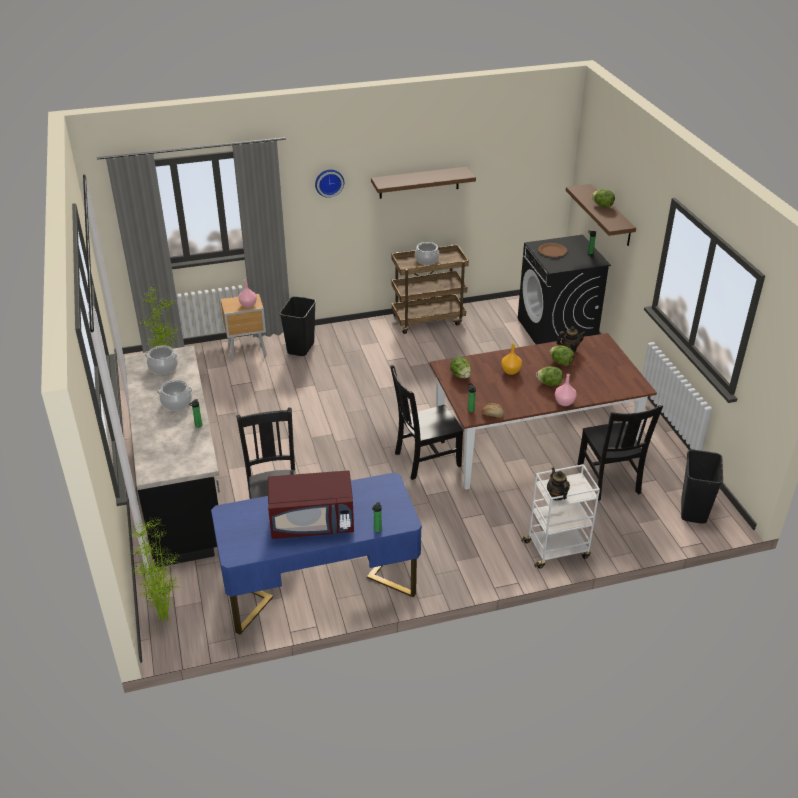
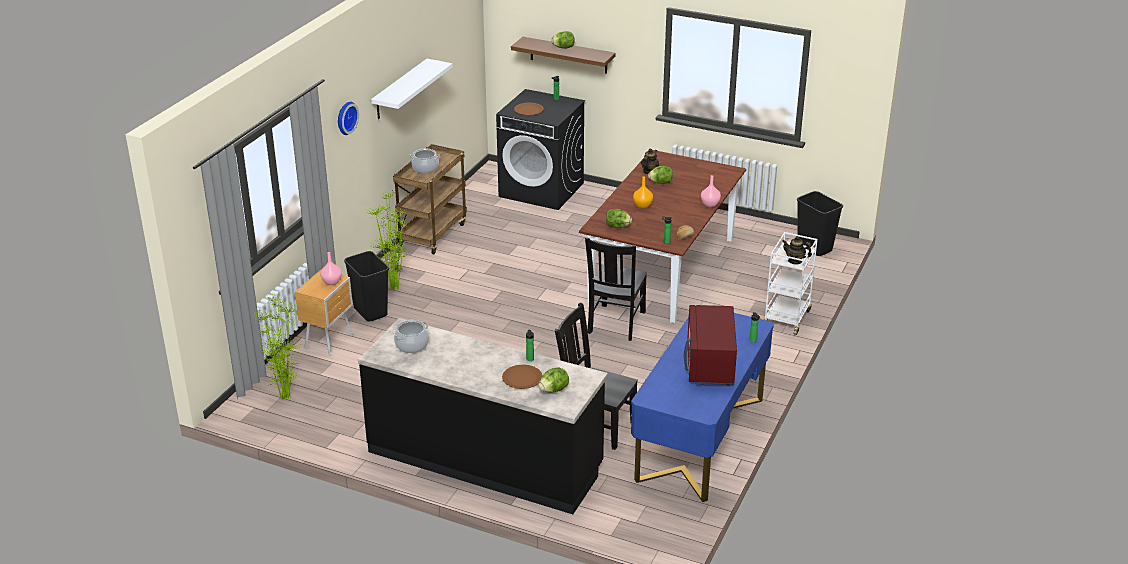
camera: 50 degrees left, 5 degrees down
(165, 617) = (642, 532): potted plant -> potted plant (394, 288)
(168, 434) = (522, 378): none -> brown plate
(177, 402) = (479, 357): cooking pot -> none
(313, 522) = (710, 364): red microwave -> red microwave turned 150 degrees clockwise
(419, 182) = (400, 89): brown shelf -> white shelf
(549, 384) = (680, 199): lettuce -> lettuce (553, 390)
(609, 480) = (743, 261): black chair -> none

